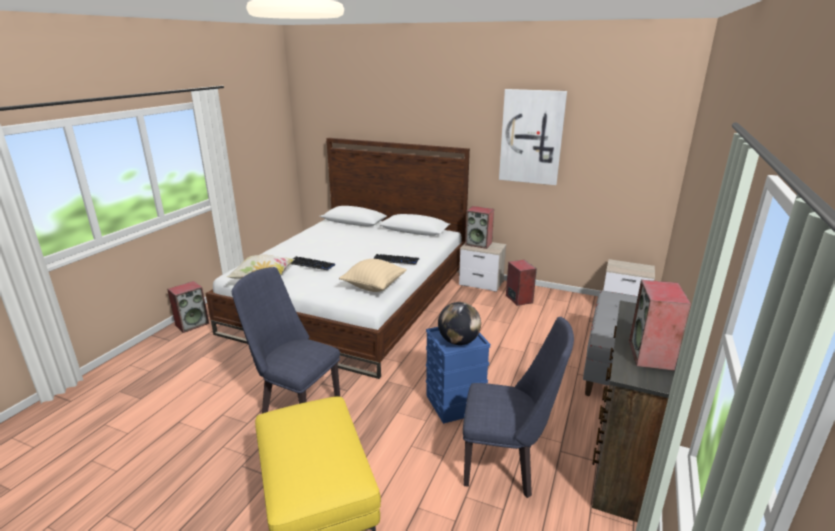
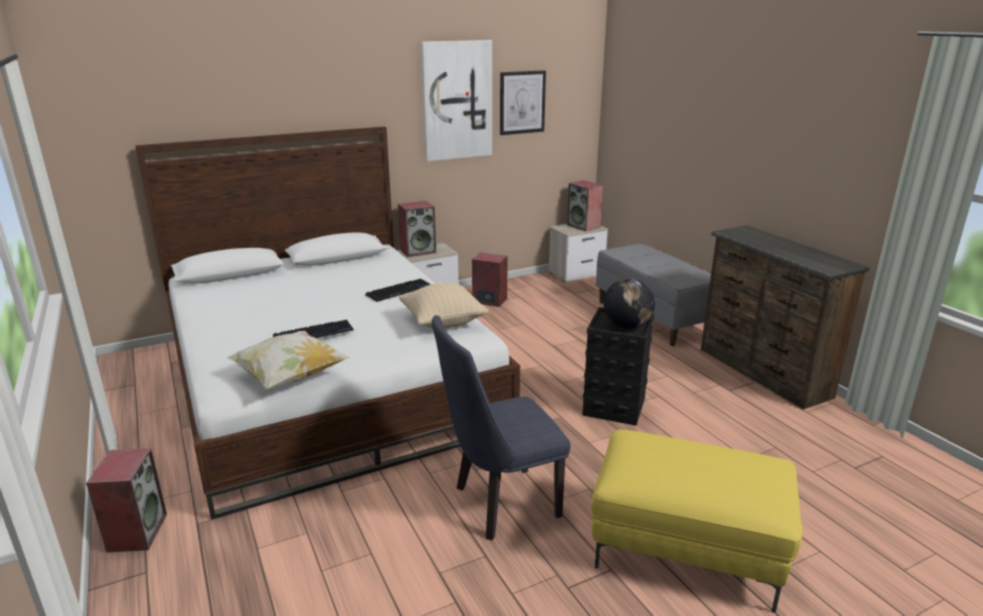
camera: 50 degrees left, 0 degrees up
(454, 404) = (614, 407): blue storage box -> black storage box
(506, 466) = (726, 422): blue chair -> none
(593, 146) = (522, 102): none -> picture
(651, 355) = (808, 254): speaker -> speaker (584, 226)

